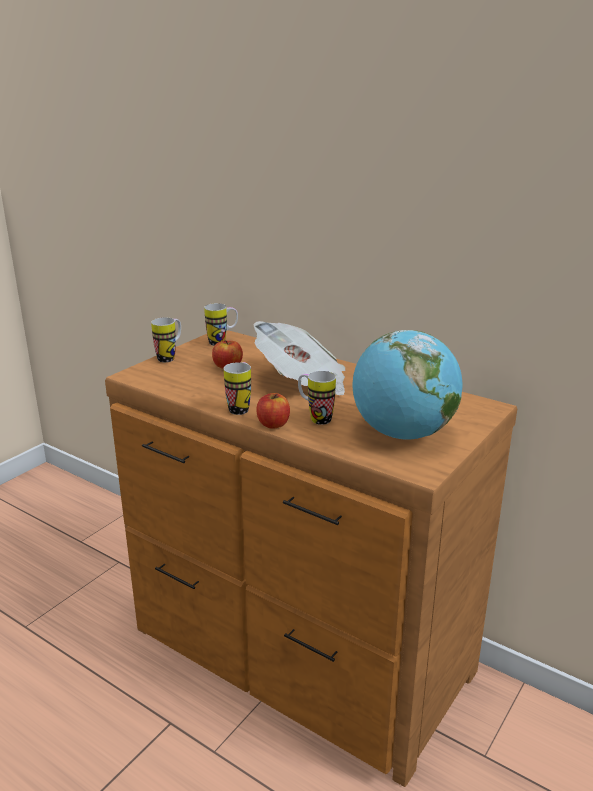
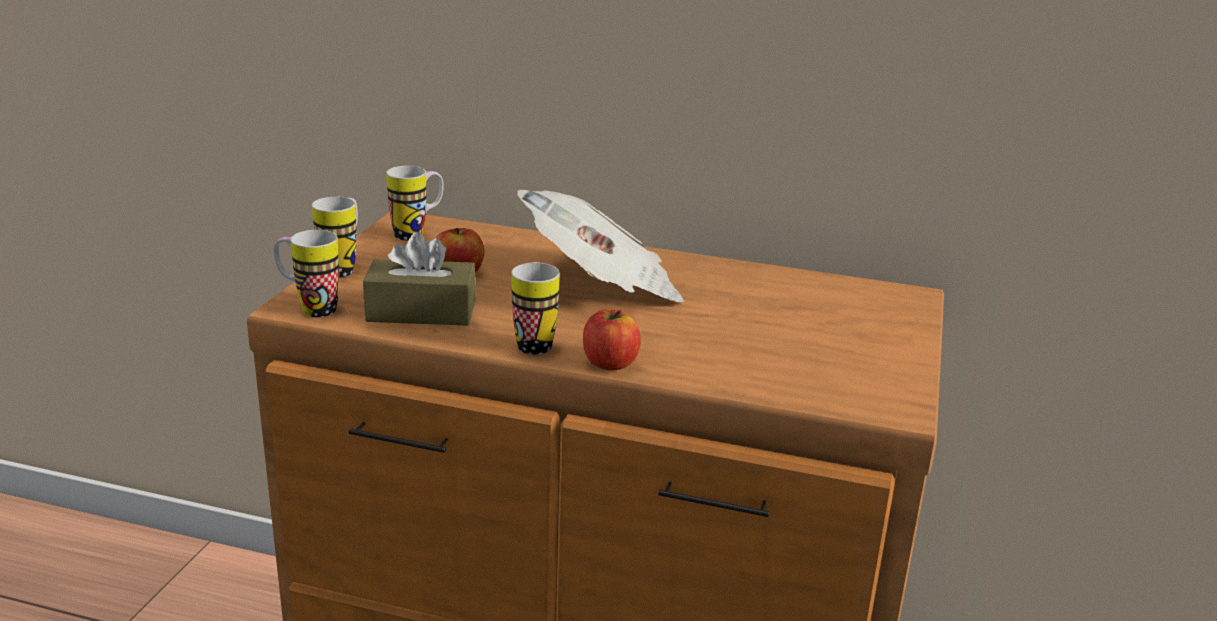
camera: 20 degrees left, 0 degrees up
(193, 385) = (421, 312): none -> brown tissue box
(315, 418) = (669, 344): mug -> mug (309, 308)
(403, 434) = (822, 353): globe -> none

